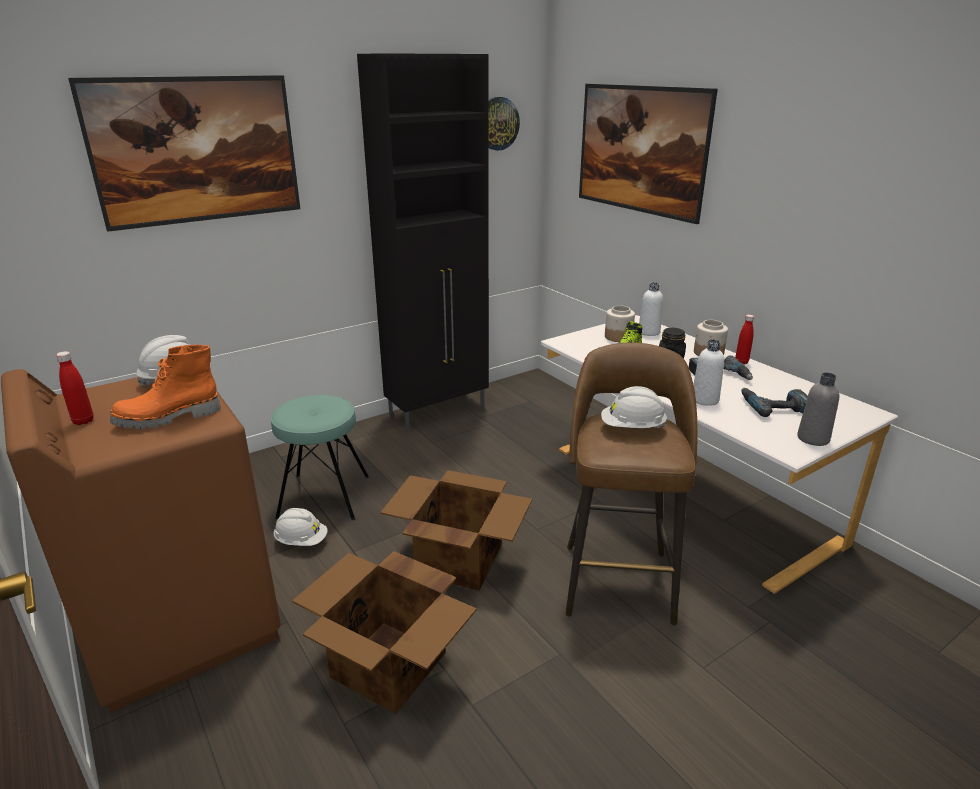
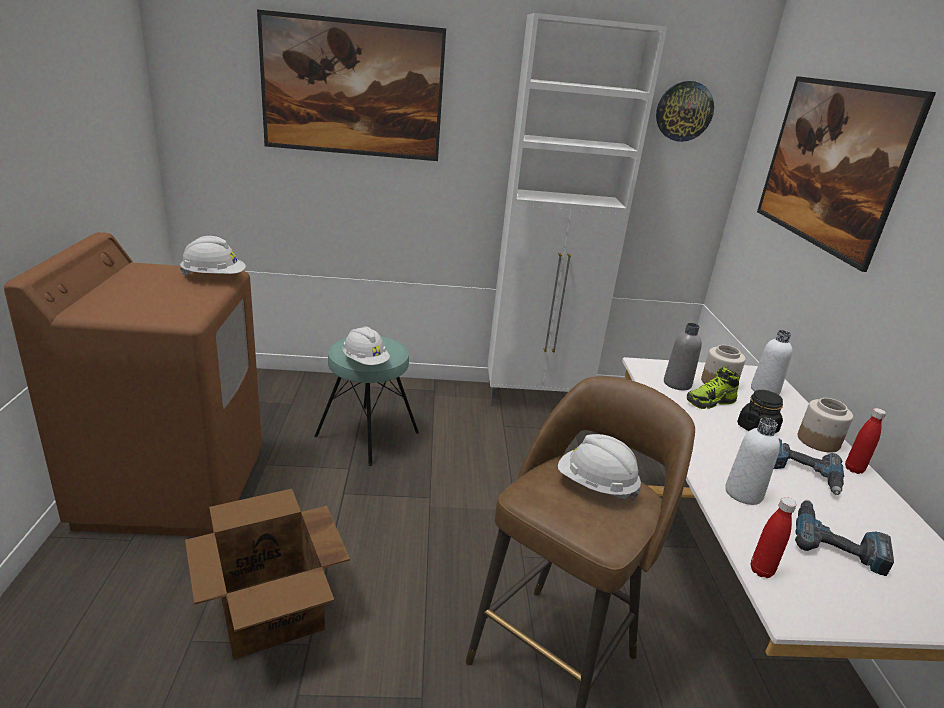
camera: 30 degrees right, 0 degrees up
(83, 421) = (113, 286): red bottle -> red bottle (761, 570)
(168, 418) = (161, 304): orange boot -> none
(301, 541) = (314, 464): white hard hat -> white hard hat (365, 361)
(439, 410) = (537, 398): black cabinet -> white cabinet
(458, 559) = (420, 546): cardboard box -> none
(813, 438) = (848, 611): grey bottle -> grey bottle (677, 384)

